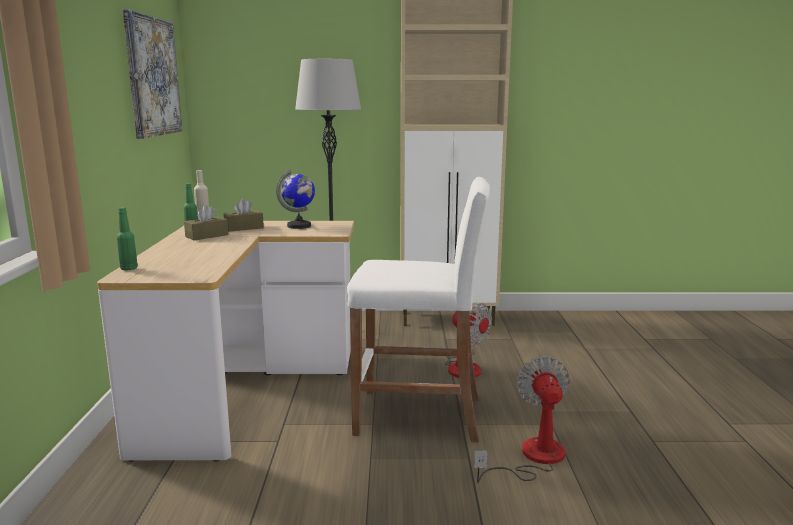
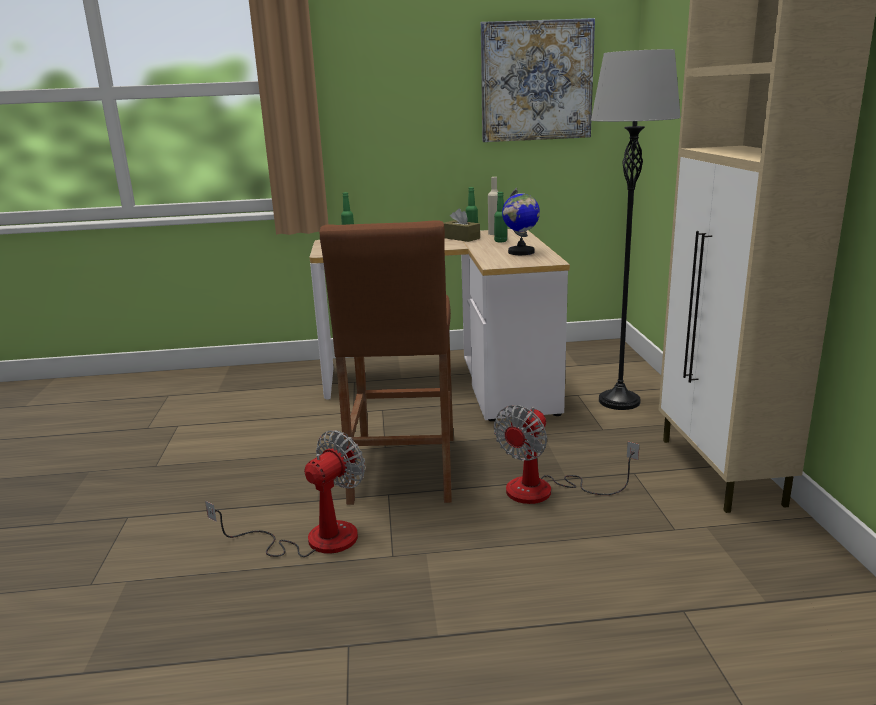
camera: 85 degrees right, 5 degrees up
(244, 228) = (500, 241): brown tissue box -> green bottle
(419, 416) = (403, 469): white stool -> brown stool
(532, 458) = (313, 539): fan -> fan turned 45 degrees counterclockwise

